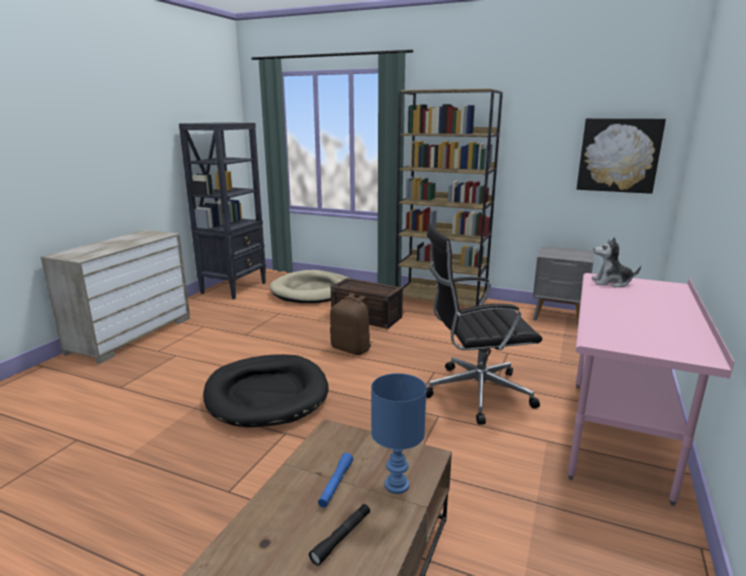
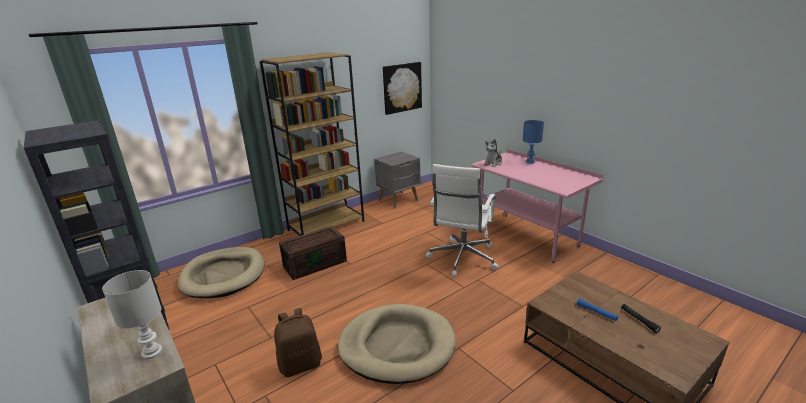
camera: 60 degrees left, 5 degrees up
(95, 252) = (151, 352): none -> white table lamp
(266, 394) = (397, 346): black dog bed -> beige dog bed
(352, 349) = (362, 286): brown backpack -> brown backpack (301, 364)
(397, 485) = (601, 294): blue table lamp -> blue table lamp (530, 162)
(474, 393) = (462, 259): black office chair -> white office chair

